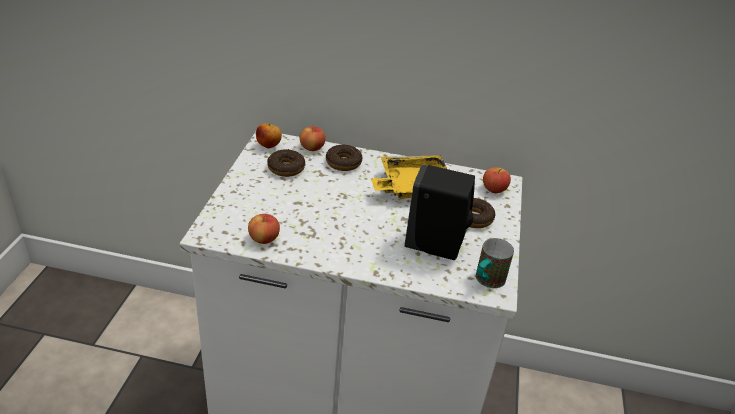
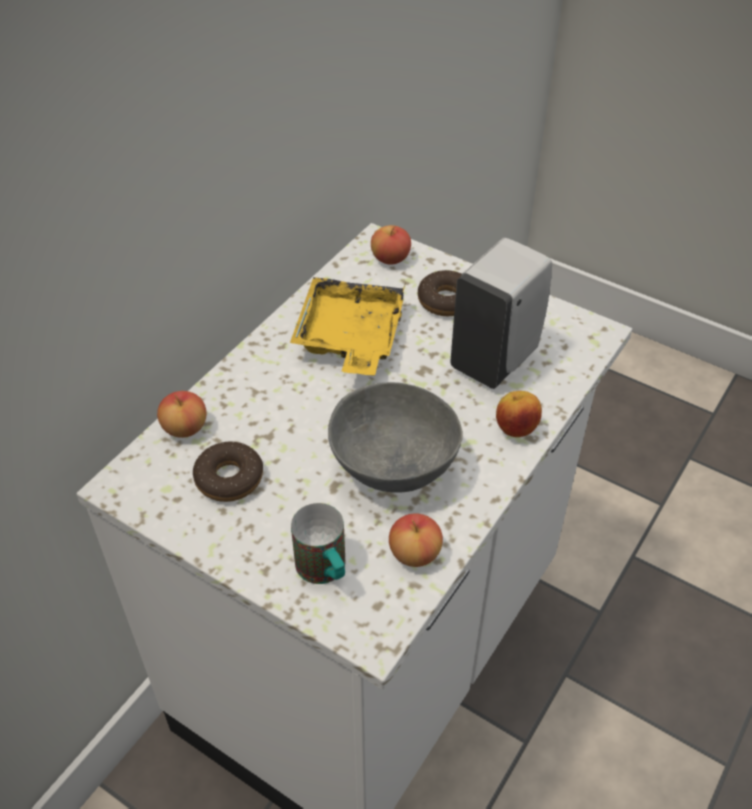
camera: 65 degrees left, 10 degrees up
(269, 146) = (147, 487): apple -> apple (515, 429)
(321, 221) = (394, 469): none -> grey bowl
(343, 163) = (249, 399): donut -> none
(436, 247) = (496, 358): black soap dispenser -> white soap dispenser
(486, 281) = (575, 334): mug -> mug (325, 572)

